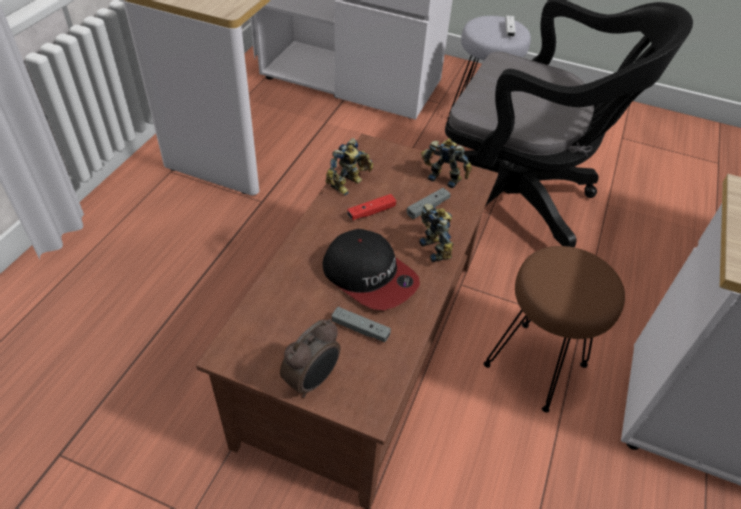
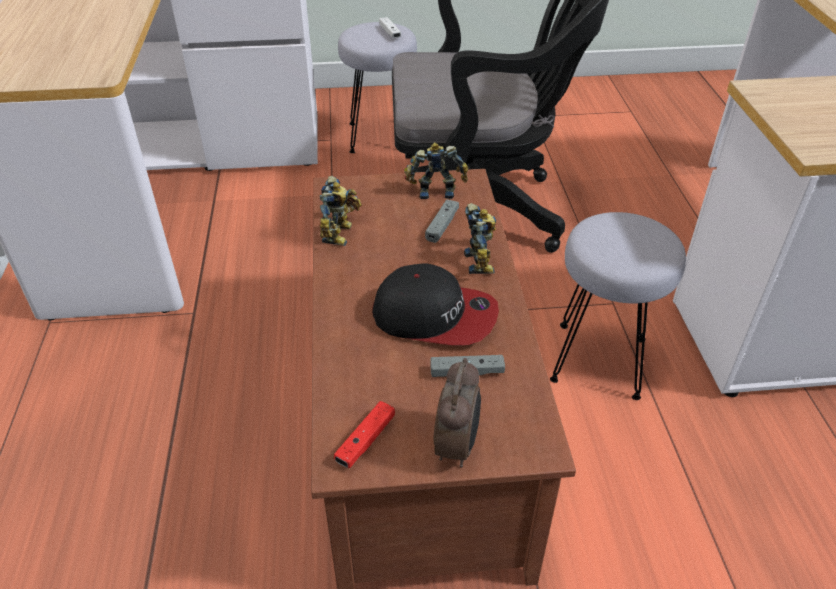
camera: 25 degrees left, 5 degrees down
(371, 212) = (386, 252): red game controller -> red game controller (365, 440)
(437, 248) = (482, 261): toy robot -> toy robot turned 45 degrees clockwise
(536, 366) = (600, 360): brown stool -> grey stool

